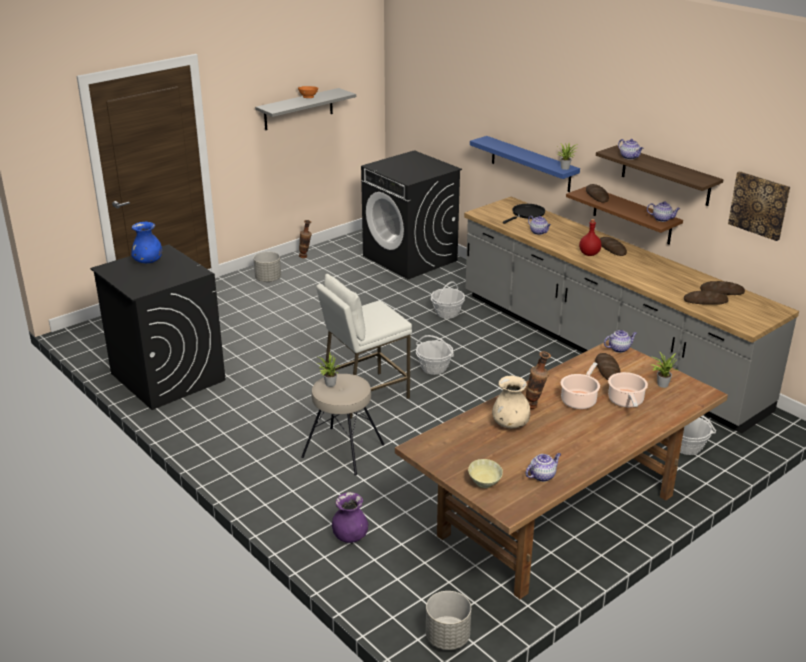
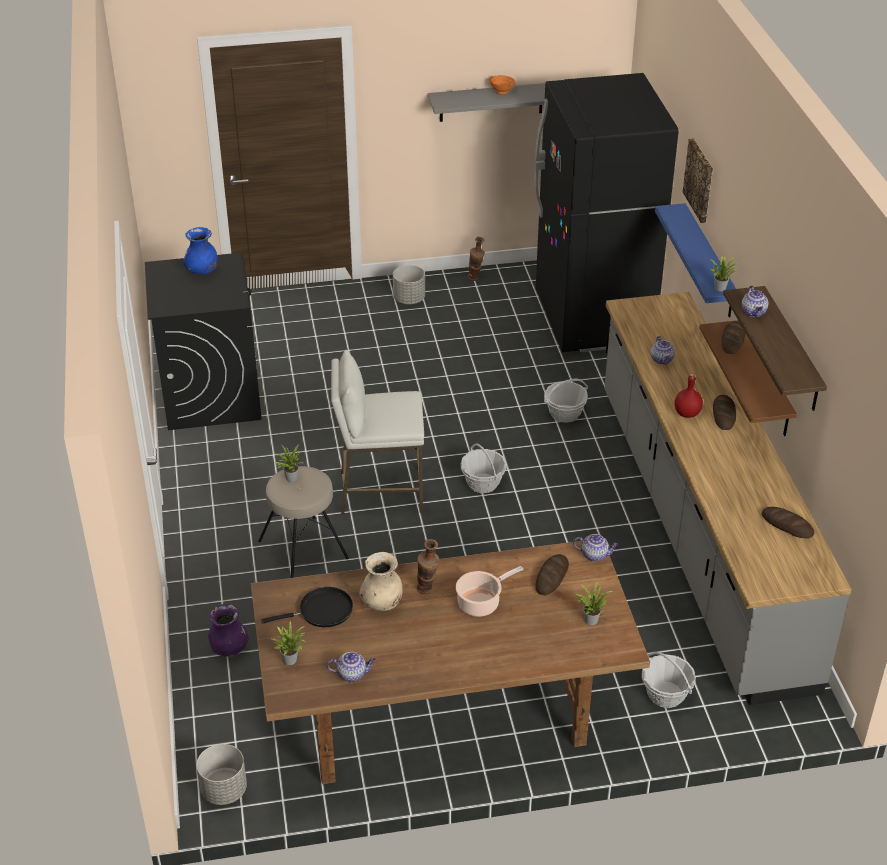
camera: 30 degrees right, 10 degrees up
(410, 258) = (593, 319): black washing machine -> black fridge
(484, 483) = (290, 658): beige bowl -> potted plant
(526, 214) = (677, 327): black frying pan -> black frying pan (322, 611)
(626, 401) = (527, 624): cooking pot -> none
(662, 219) = (771, 404): teapot -> none
(705, 301) = (749, 531): bread -> none
(759, 205) = (846, 438): picture -> picture (700, 180)

